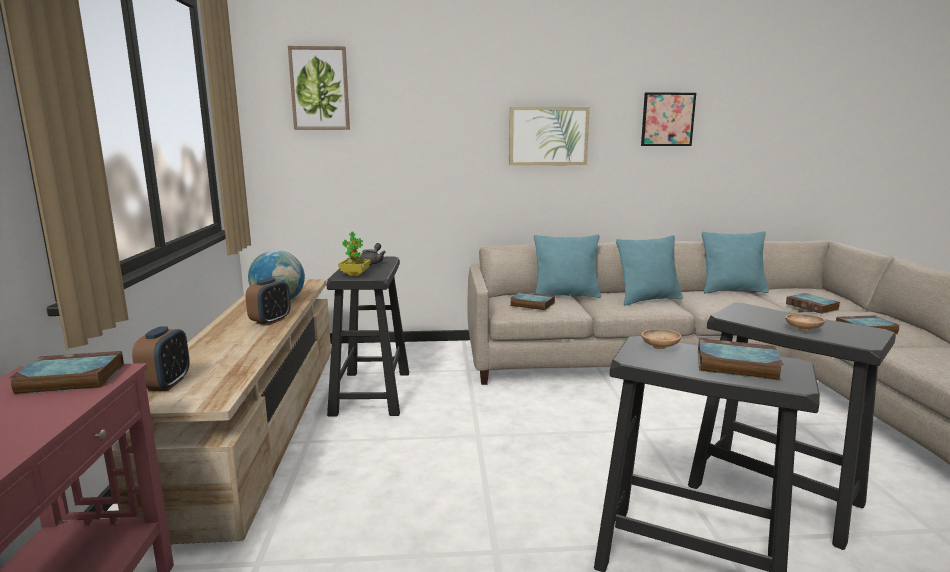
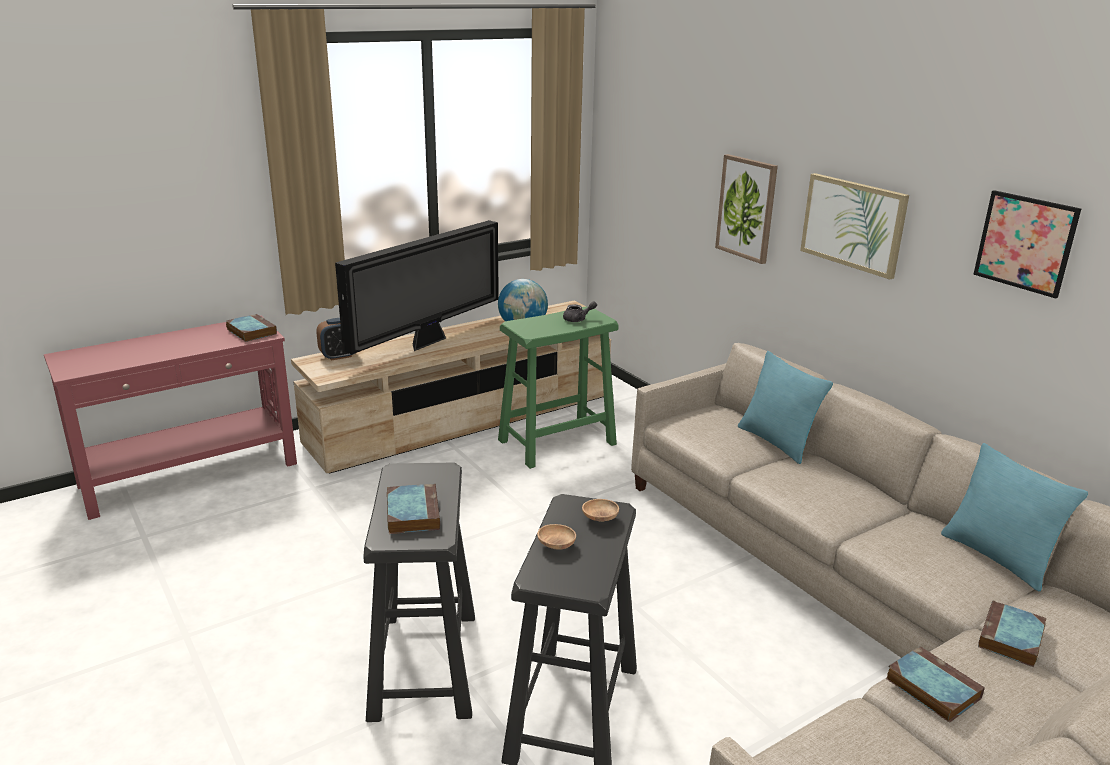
camera: 60 degrees right, 10 degrees up
(229, 338) = (428, 342): none -> television
(270, 321) = (476, 340): alarm clock -> none
(320, 88) = (653, 116): picture -> picture (747, 208)
(355, 274) = (529, 325): potted plant -> none
(372, 392) = (557, 442): black stool -> green stool
(531, 304) = (706, 429): book -> none
(648, 300) = (836, 496): turquoise pillow -> none
(660, 347) = (433, 478): brown bowl -> brown bowl (600, 519)

